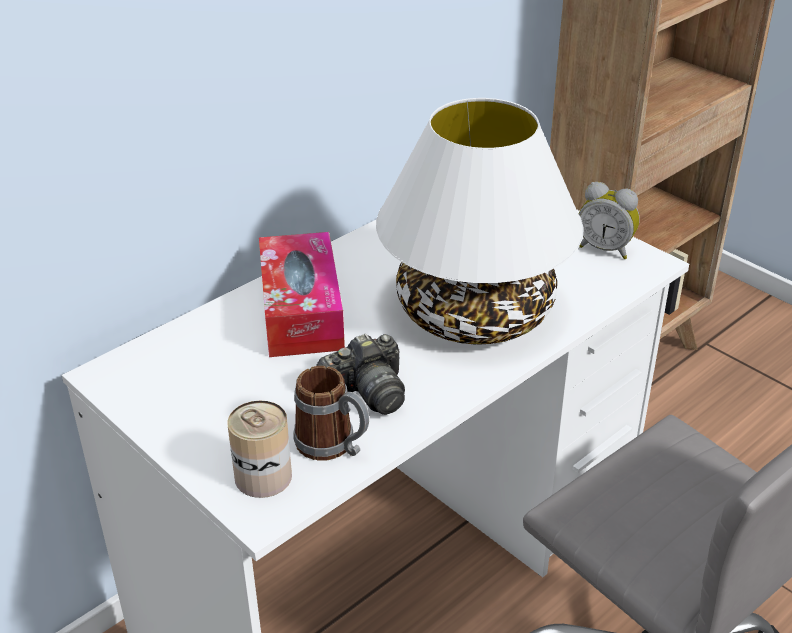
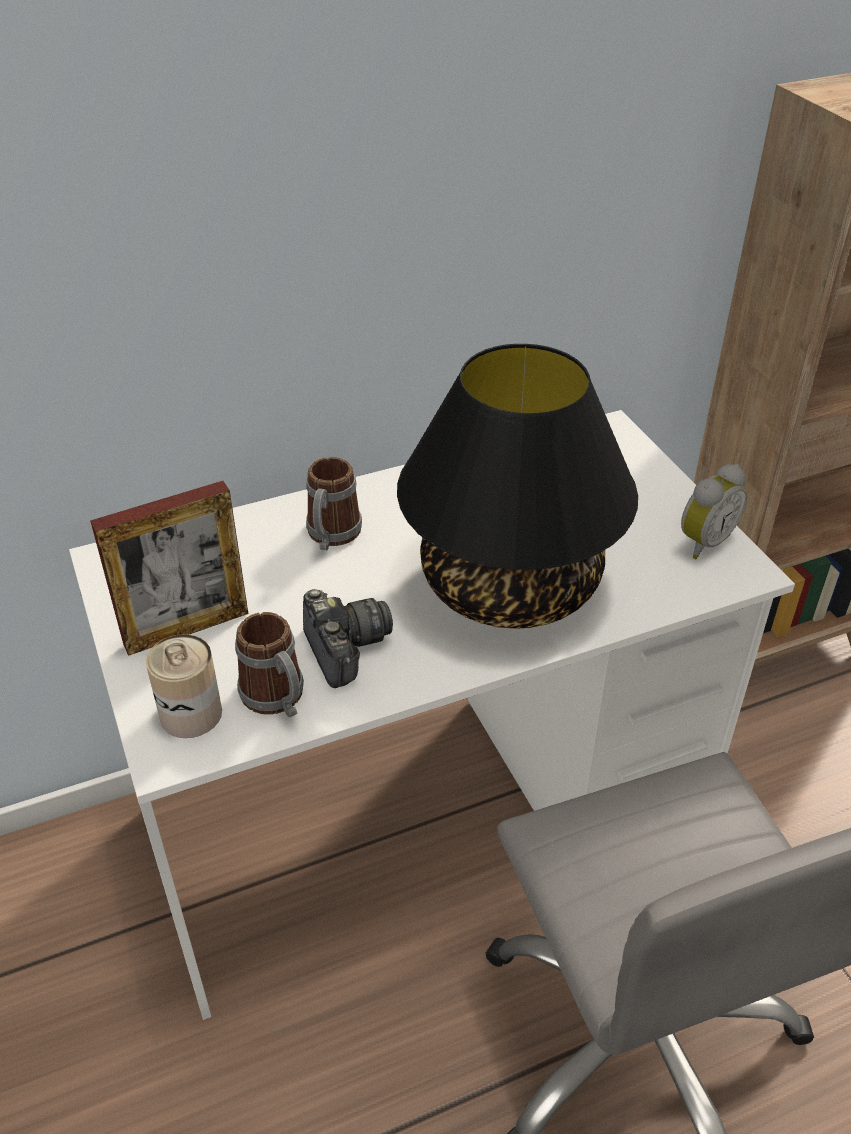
camera: 20 degrees right, 5 degrees up
(216, 412) = (186, 628): none -> picture frame
(301, 311) = (331, 537): tissue box -> mug
(366, 393) = (344, 649): camera -> camera turned 105 degrees counterclockwise
(476, 313) = (511, 585): white table lamp -> black table lamp
(605, 249) = (702, 542): alarm clock -> alarm clock turned 90 degrees counterclockwise

